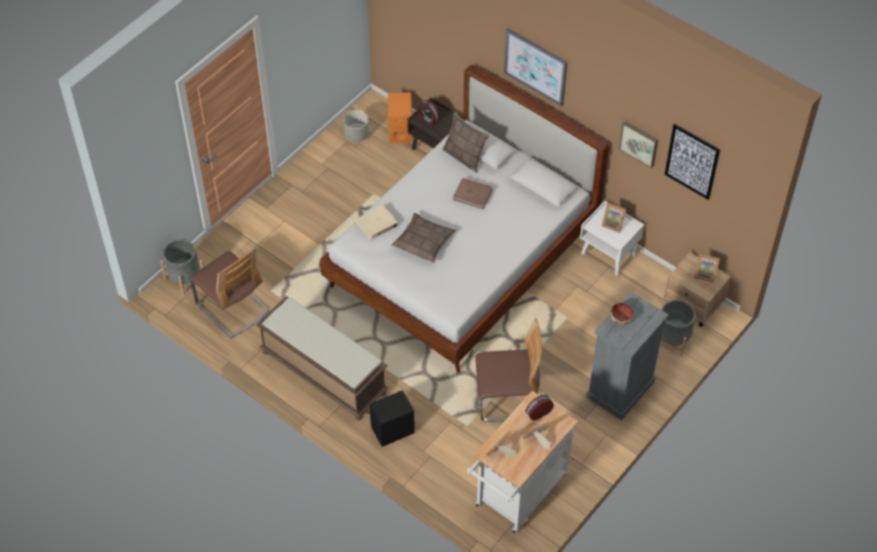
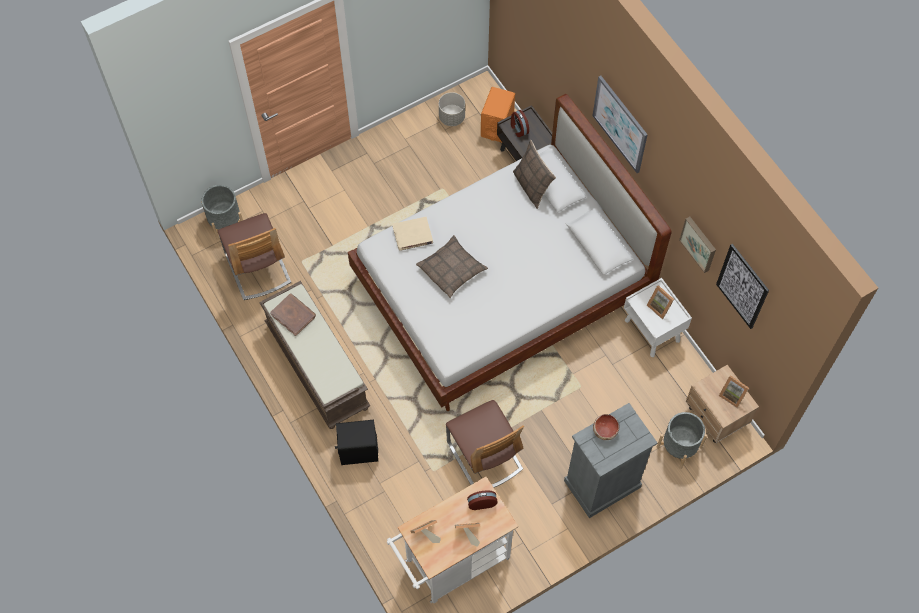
camera: 20 degrees right, 10 degrees up
(473, 194) = (523, 232): brown book -> brown book (293, 315)
(508, 399) = (484, 456): chair -> chair turned 45 degrees clockwise

